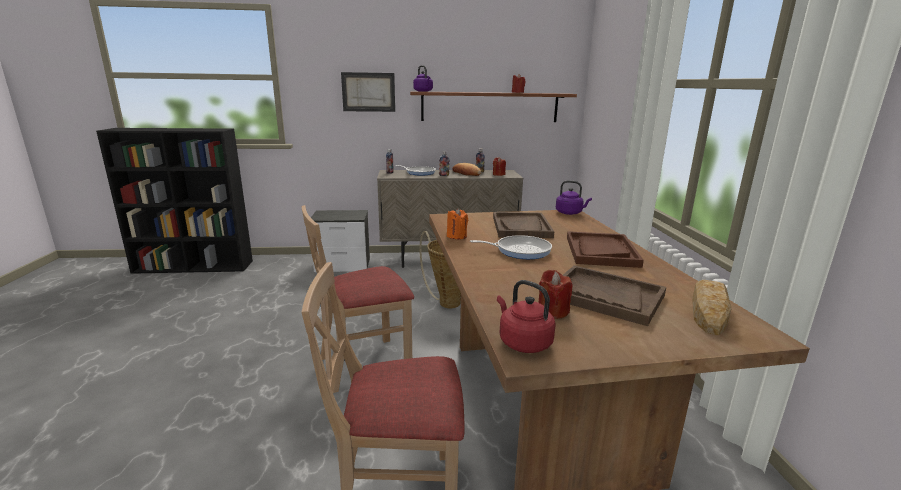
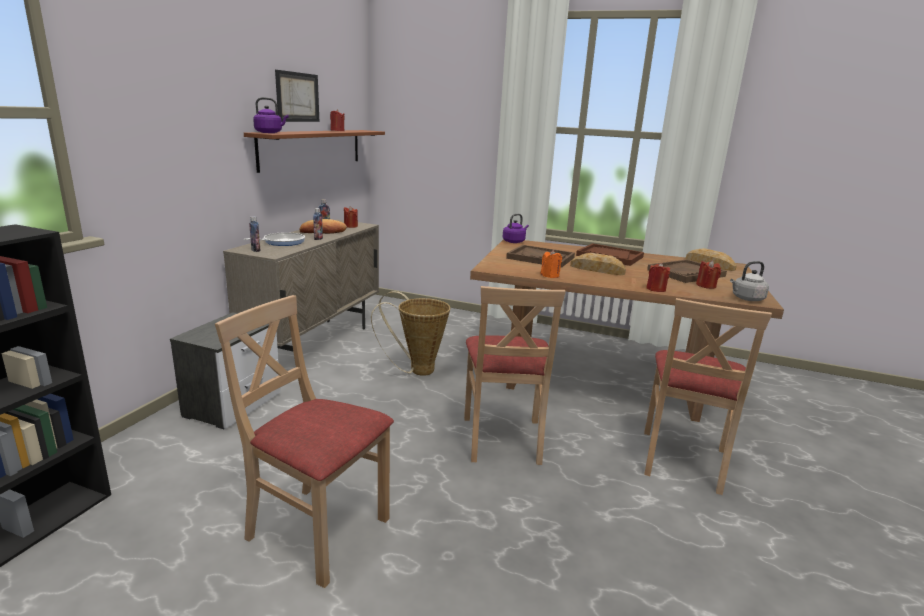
camera: 65 degrees left, 0 degrees up
(222, 326) = (317, 530): none -> beige chair
(368, 92) = (197, 135): picture -> picture (297, 97)
(479, 282) = (656, 289): none -> red candle
(520, 250) = (597, 269): frying pan -> bread
(523, 342) = (746, 299): red kettle -> grey kettle

